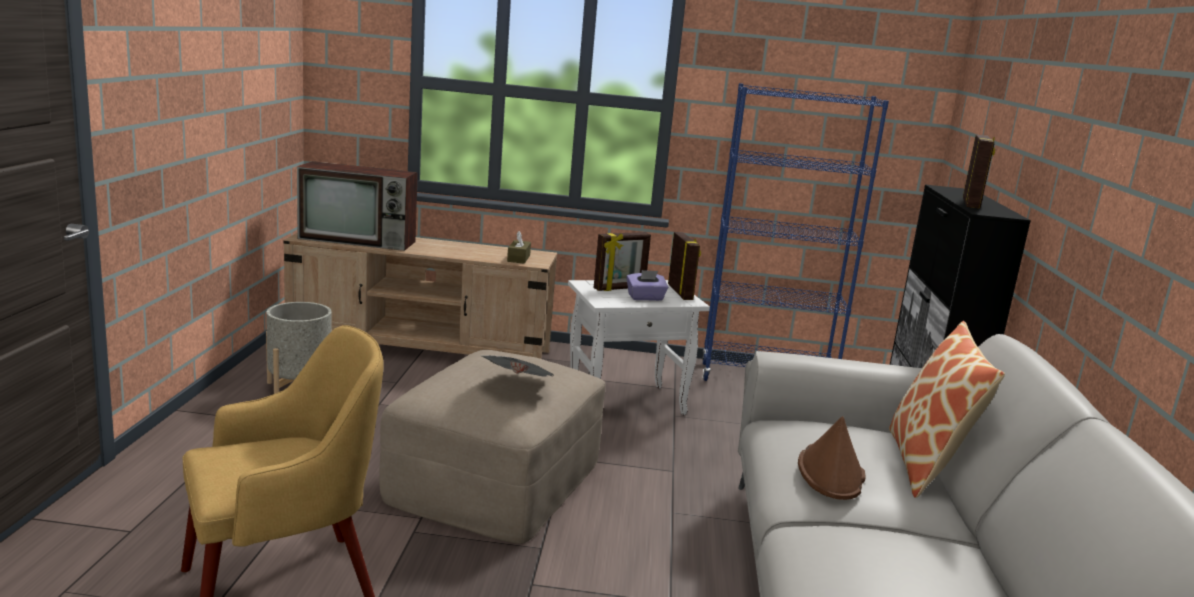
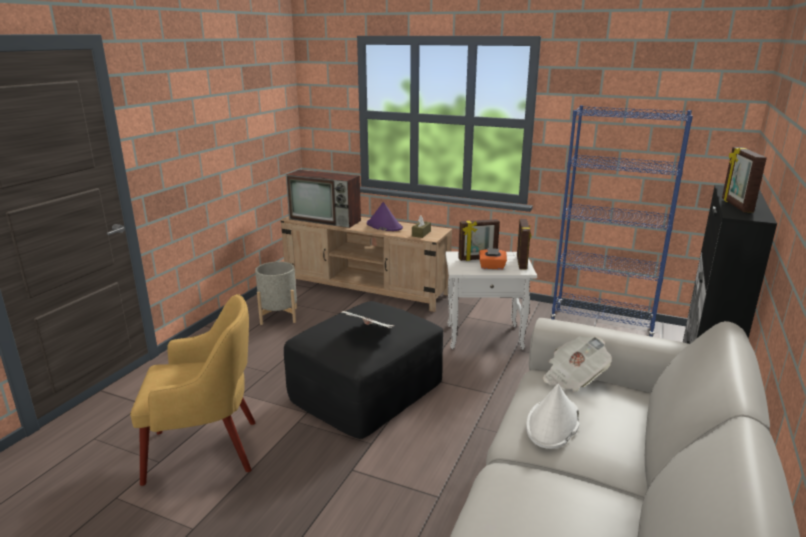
camera: 20 degrees right, 5 degrees up
(456, 248) = (384, 226): none -> purple hat
(496, 479) = (367, 389): beige ottoman -> black ottoman
(645, 298) = (492, 267): purple tissue box -> orange tissue box
(820, 422) = (573, 377): none -> newspaper
(831, 473) = (553, 423): brown hat -> white hat
(927, 465) = (643, 423): pillow -> none
(971, 204) = (735, 205): picture frame -> picture frame turned 150 degrees clockwise

